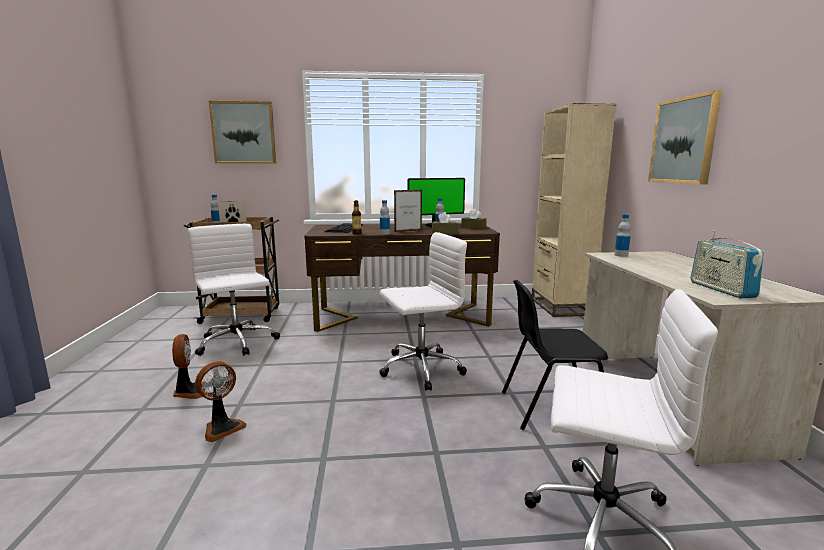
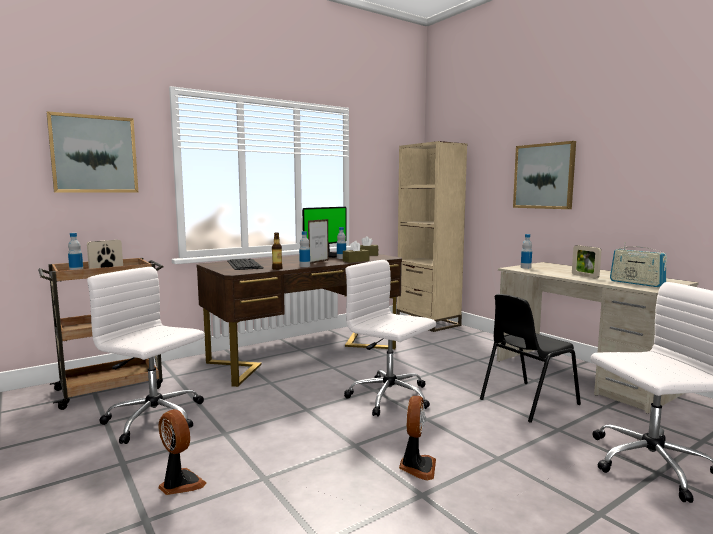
camera: 30 degrees left, 5 degrees down
(222, 428) = (281, 505): fan -> fan (417, 467)
(419, 369) = (390, 397): white office chair -> white office chair turned 90 degrees counterclockwise
(670, 273) = (585, 276): none -> picture frame

